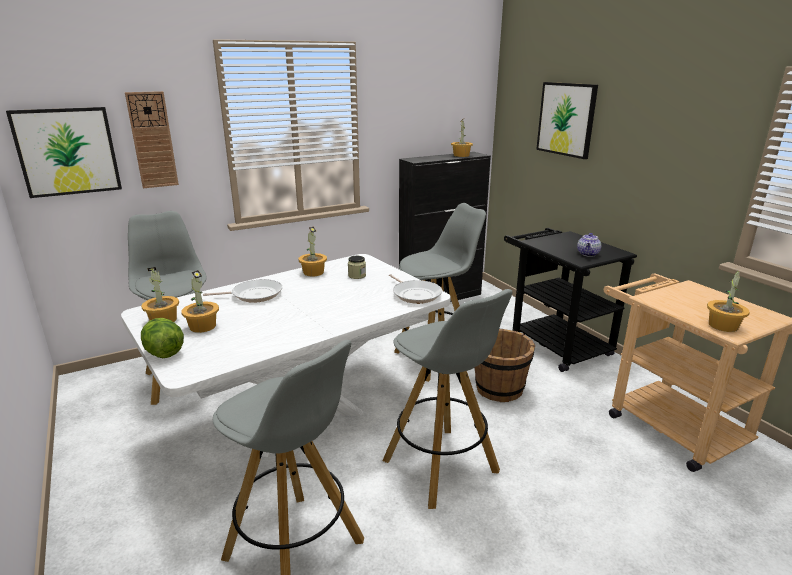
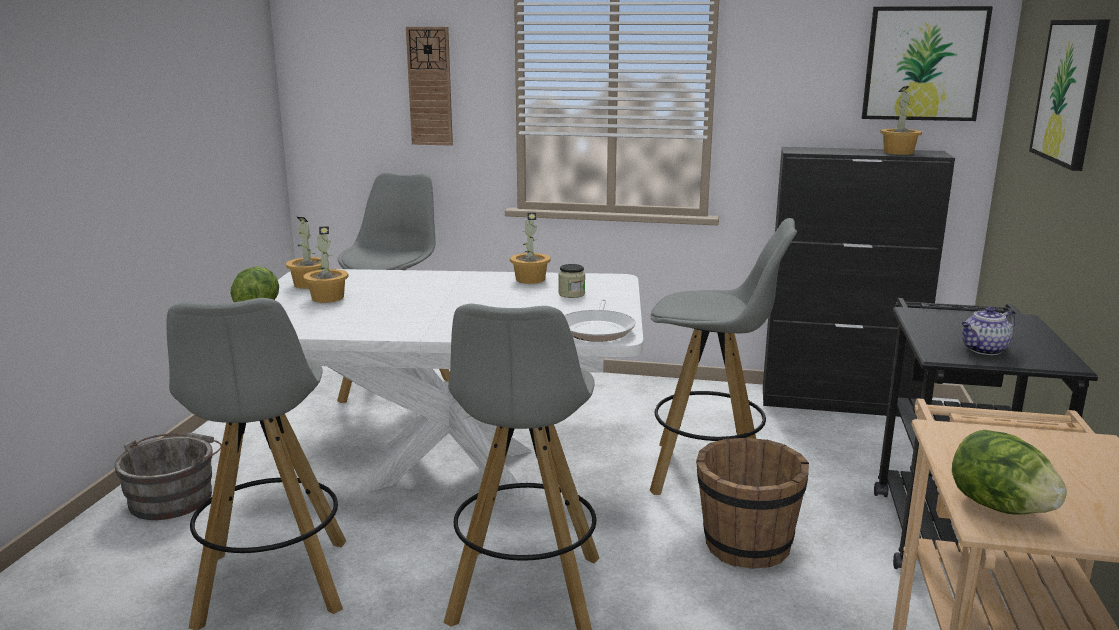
camera: 40 degrees right, 5 degrees down
(67, 151) = (343, 92): picture -> picture (924, 64)
(118, 536) = (175, 497): none -> grey bucket
(254, 295) = (426, 284): frying pan -> none
(722, 325) = (999, 507): potted plant -> lettuce

